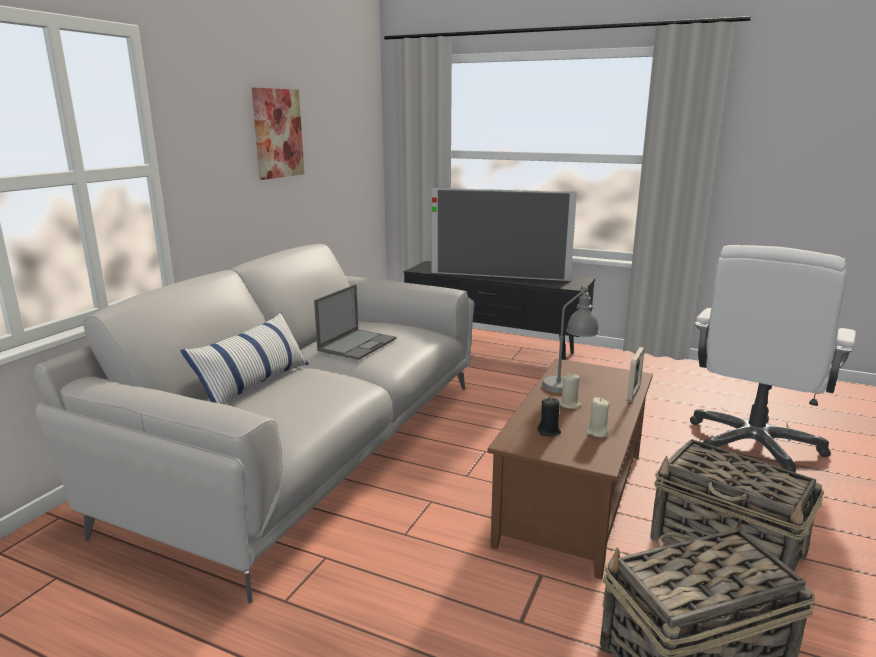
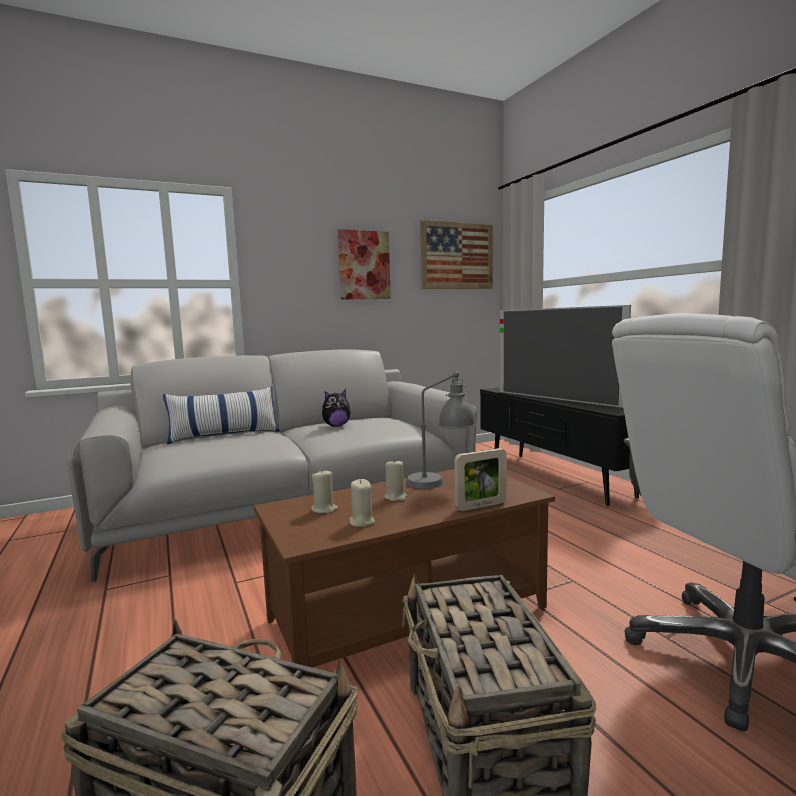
camera: 40 degrees right, 10 degrees down
(351, 117) = (457, 256): none -> picture
(358, 344) = (336, 426): laptop -> plush toy
(549, 432) = (324, 509): black candle -> beige candle

